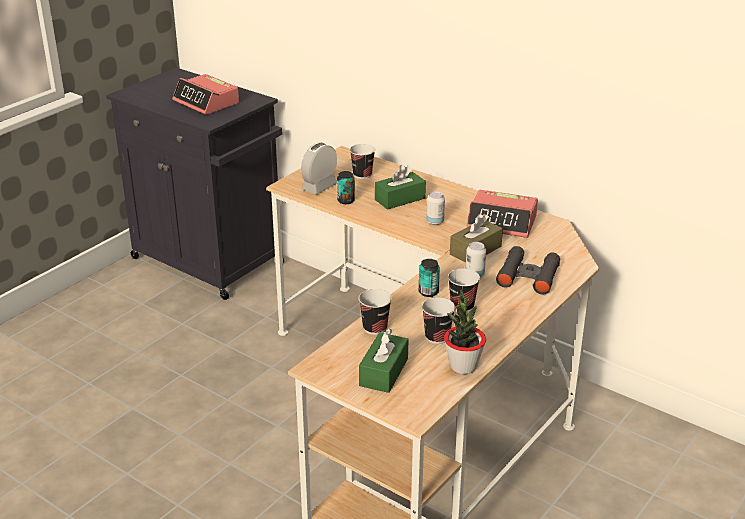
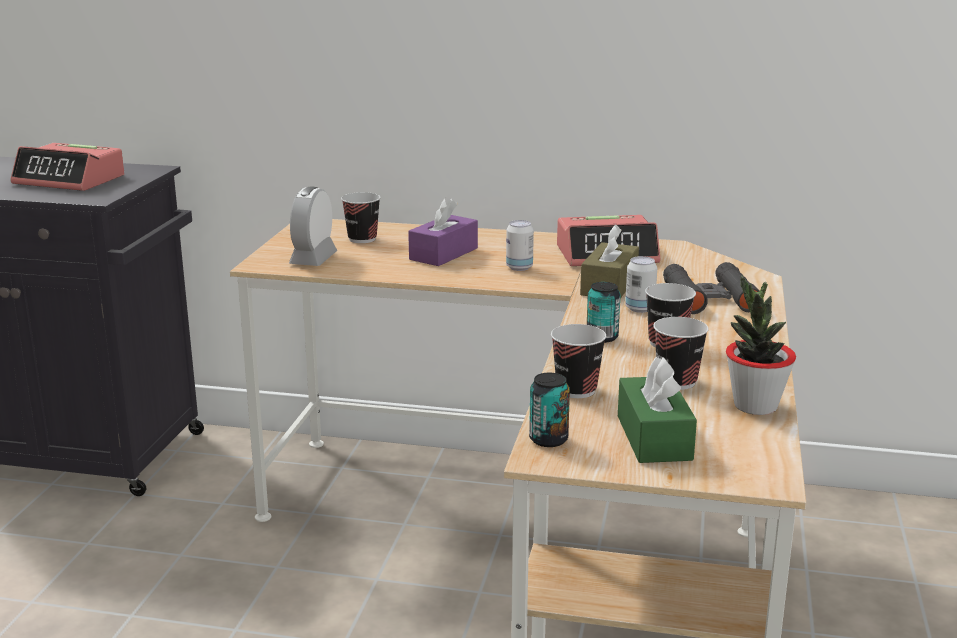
camera: 25 degrees left, 10 degrees down
(346, 200) = (368, 266): can -> can (548, 439)
(400, 199) = (443, 254): green tissue box -> purple tissue box

